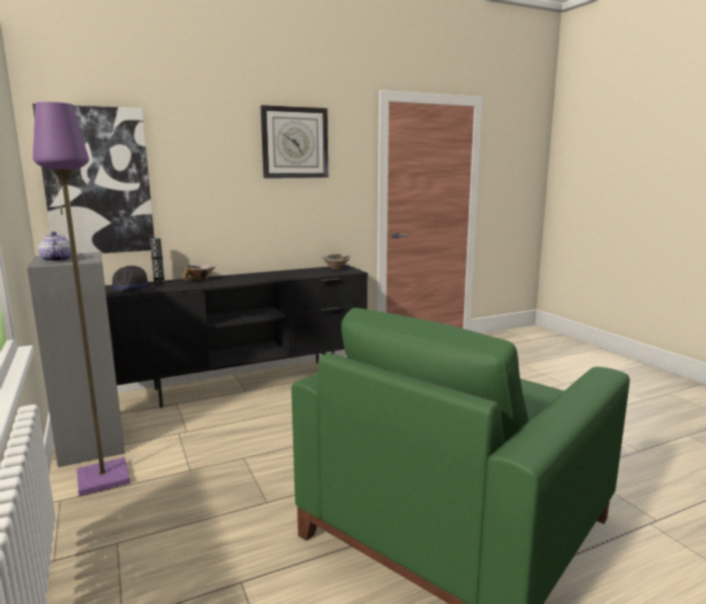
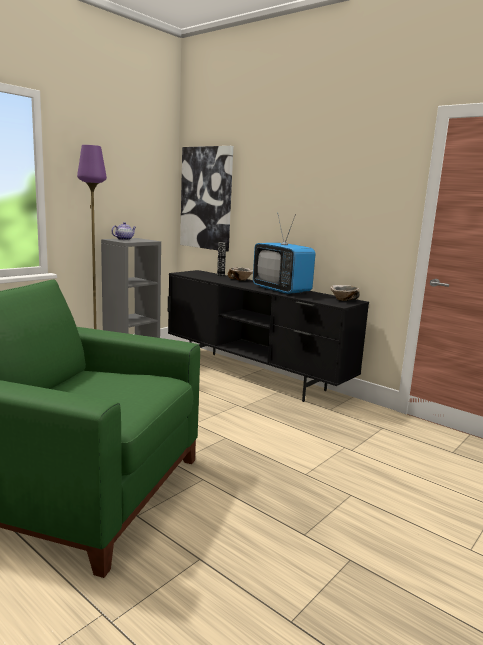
camera: 65 degrees right, 0 degrees up
(131, 289) = (195, 274): black hat -> none
(275, 276) = (281, 290): none -> television
(295, 143) = (336, 170): wall clock -> none

